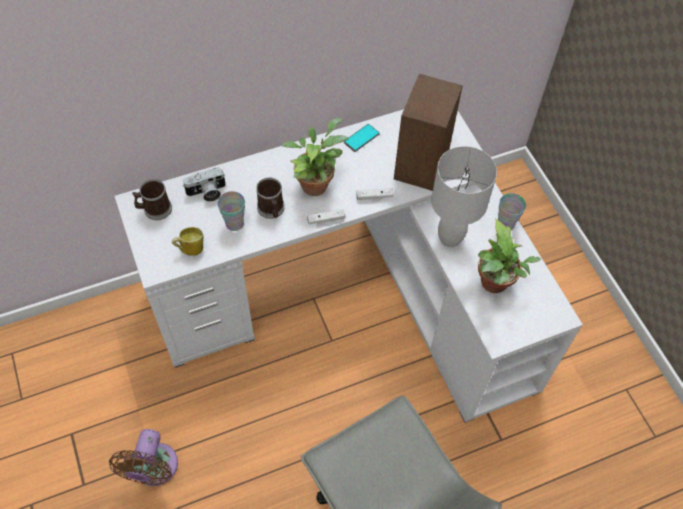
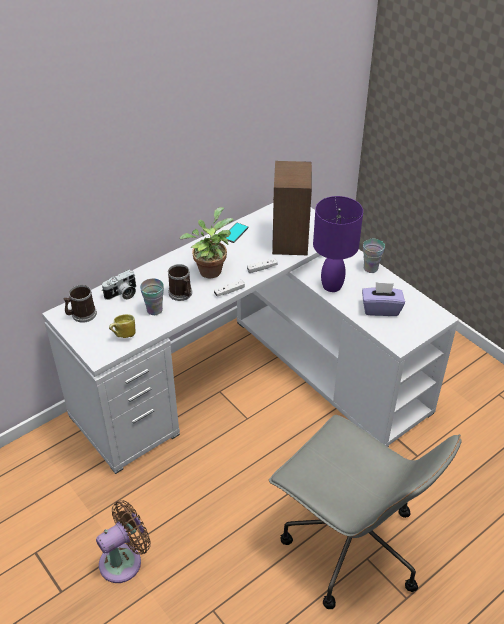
camera: 15 degrees left, 15 degrees down
(154, 469) = (124, 560): brown fan -> brown fan turned 120 degrees counterclockwise
(450, 238) = (332, 286): white table lamp -> purple table lamp
(495, 285) = (381, 309): potted plant -> purple tissue box

